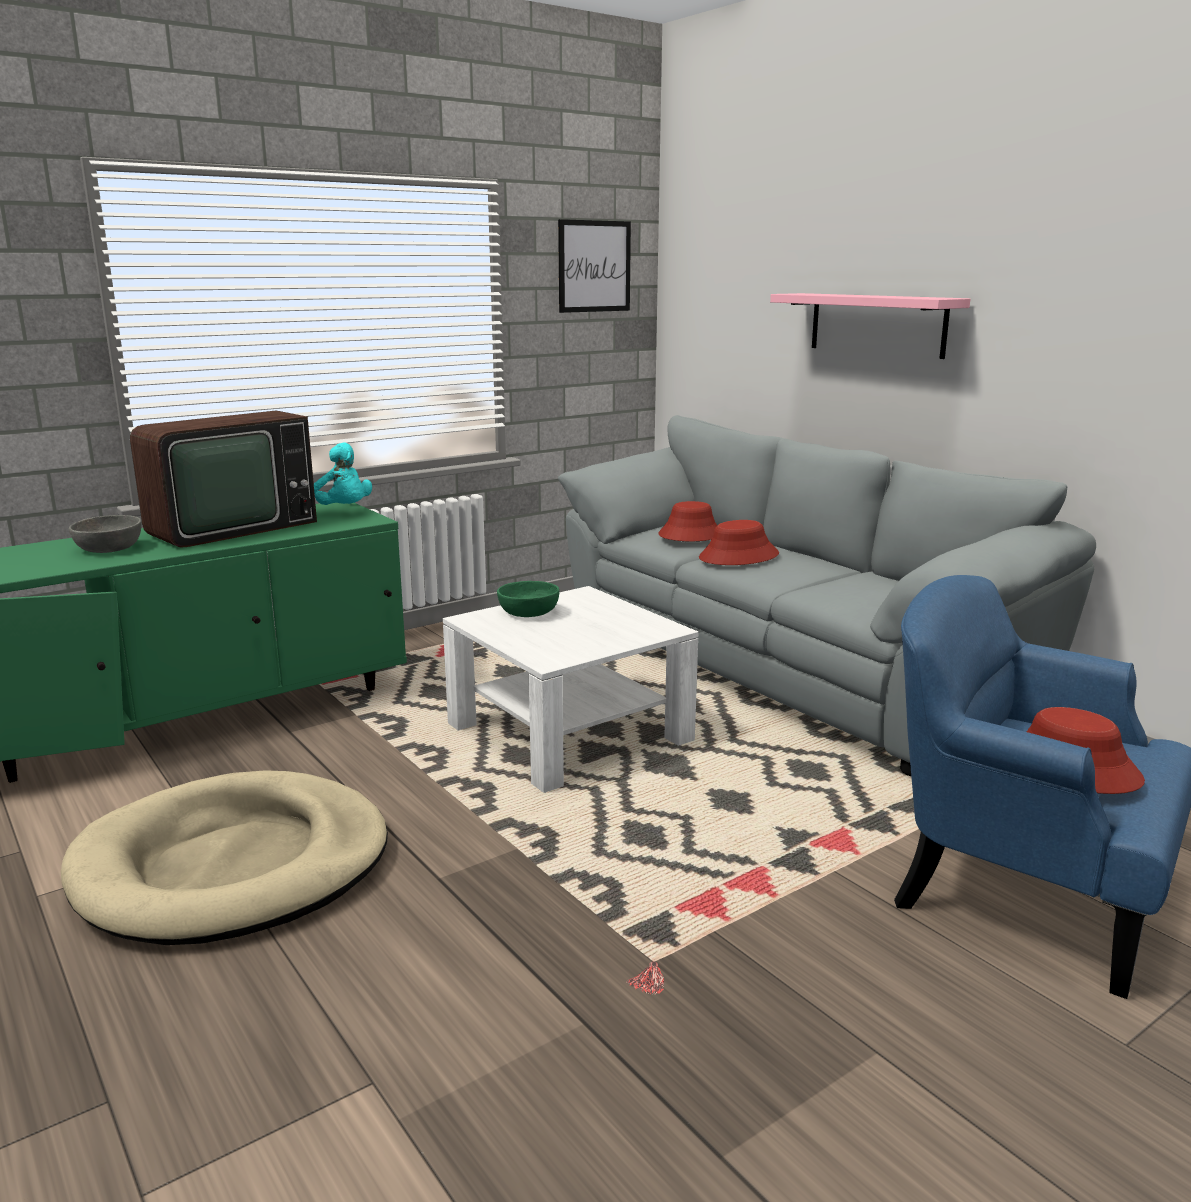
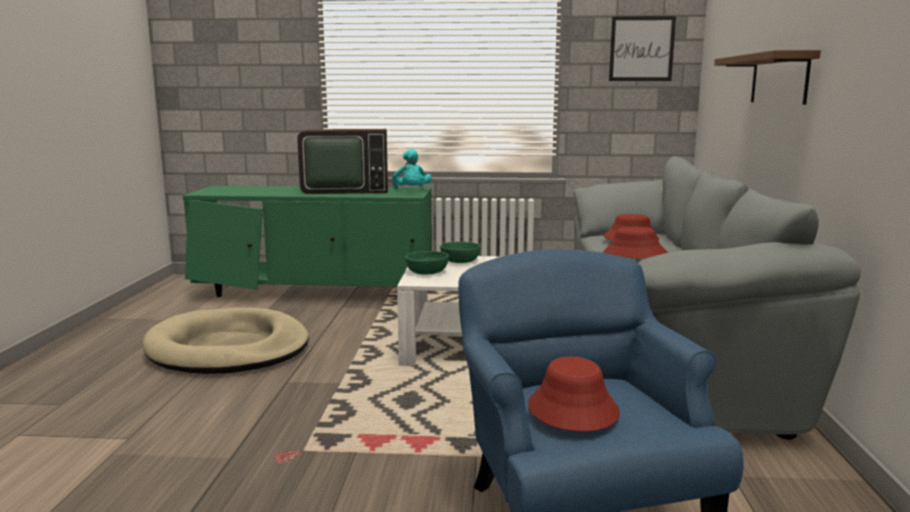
camera: 40 degrees right, 5 degrees down
(109, 548) = (281, 190): grey bowl -> none
(528, 641) = (426, 272): none -> green bowl
(877, 324) = (779, 79): pink shelf -> brown shelf

